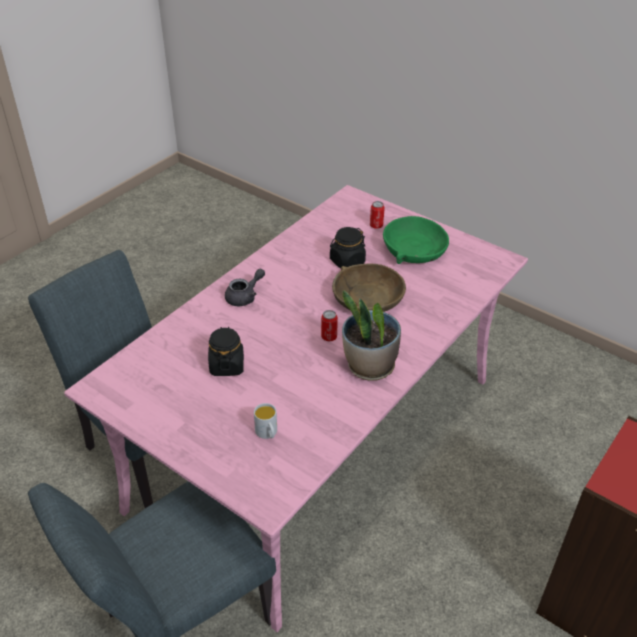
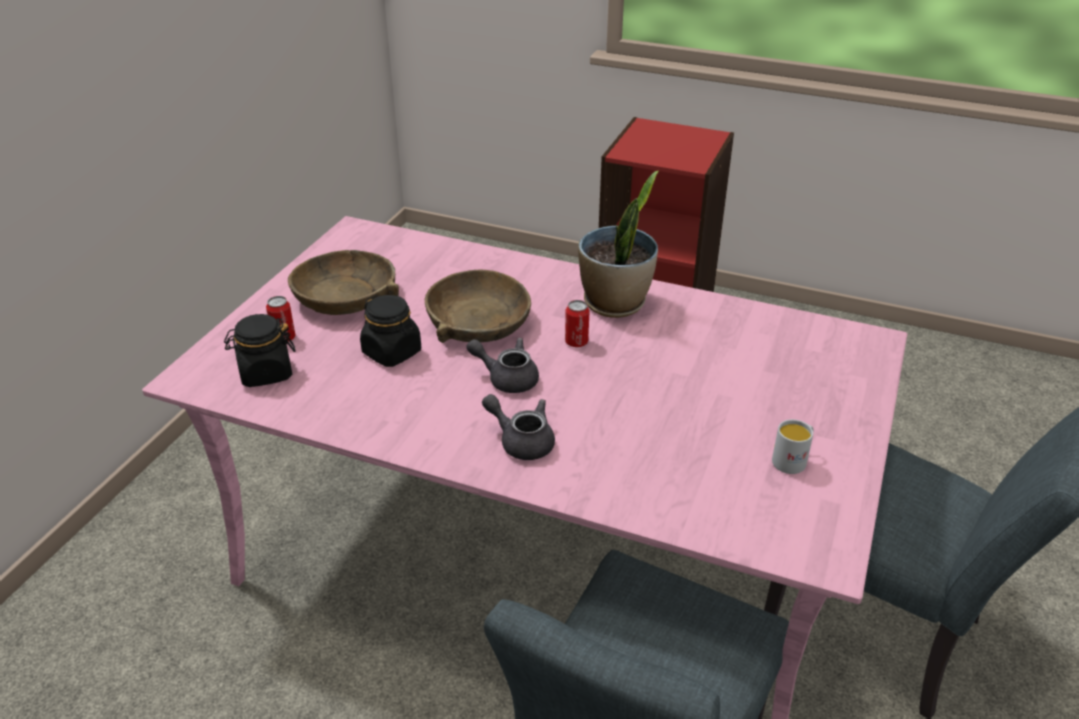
camera: 105 degrees left, 5 degrees down
(227, 365) = (686, 422): black jar -> black jar (265, 373)
(267, 433) = (779, 360): white mug -> white mug (793, 460)
(303, 301) = (507, 378): none -> grey teapot
(414, 250) = (346, 297): green bowl -> brown bowl

